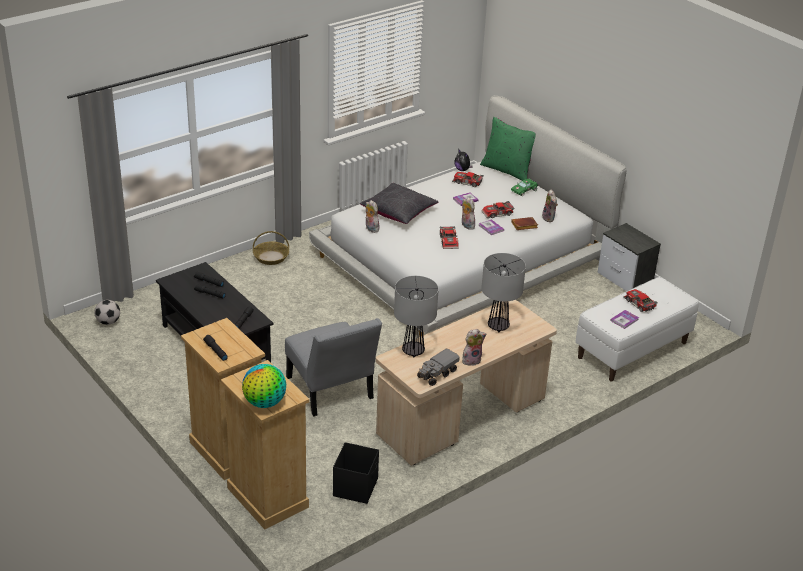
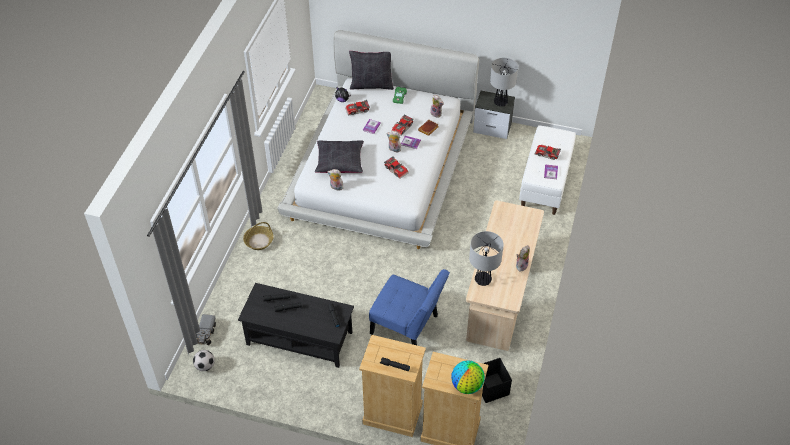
camera: 35 degrees left, 15 degrees up
(331, 391) = (407, 326): grey chair -> blue chair
(437, 374) = (513, 289): toy truck -> toy truck (206, 334)
(497, 326) = (510, 229): table lamp -> table lamp (500, 103)
(507, 170) = (371, 85): green pillow -> black pillow

